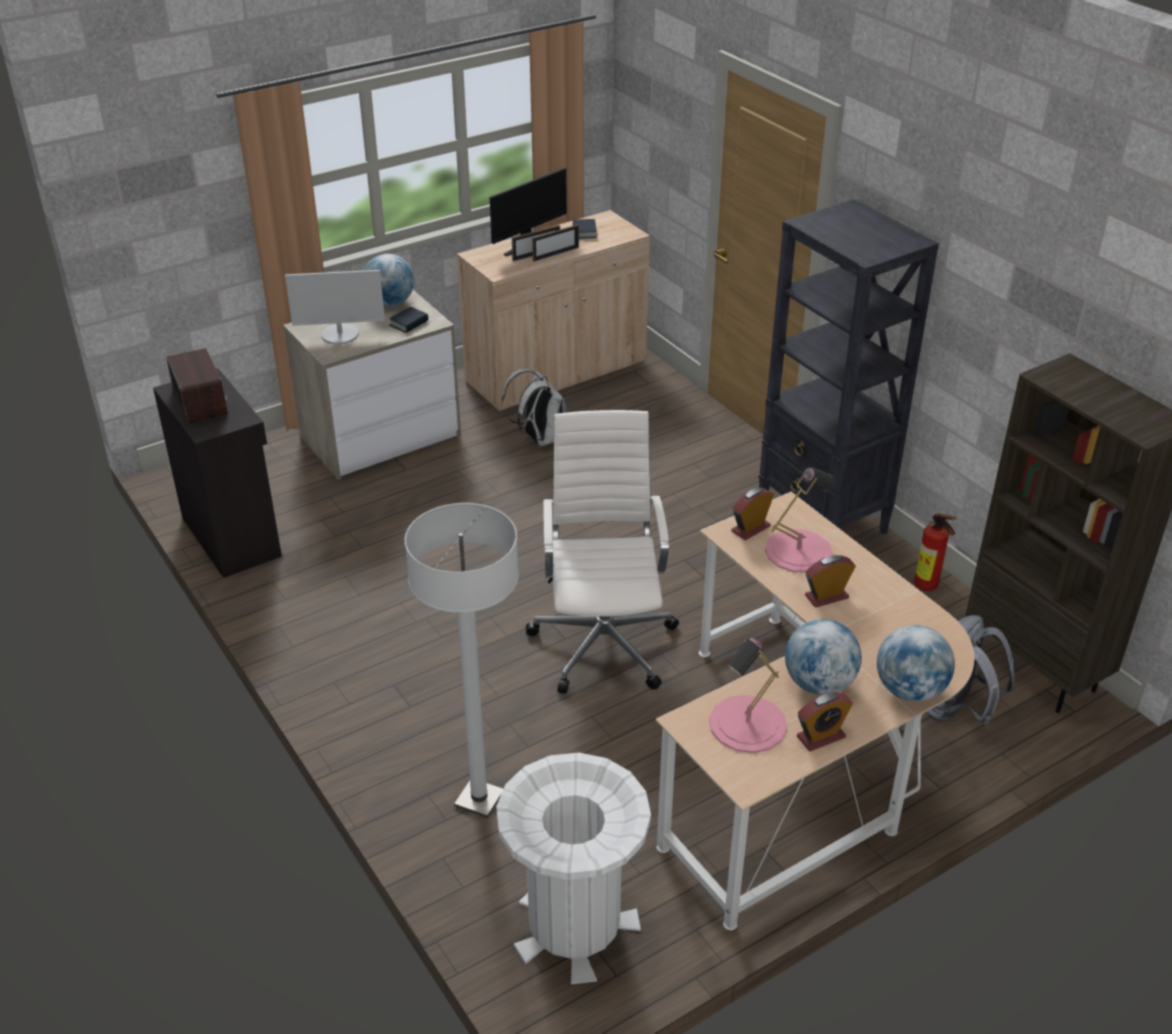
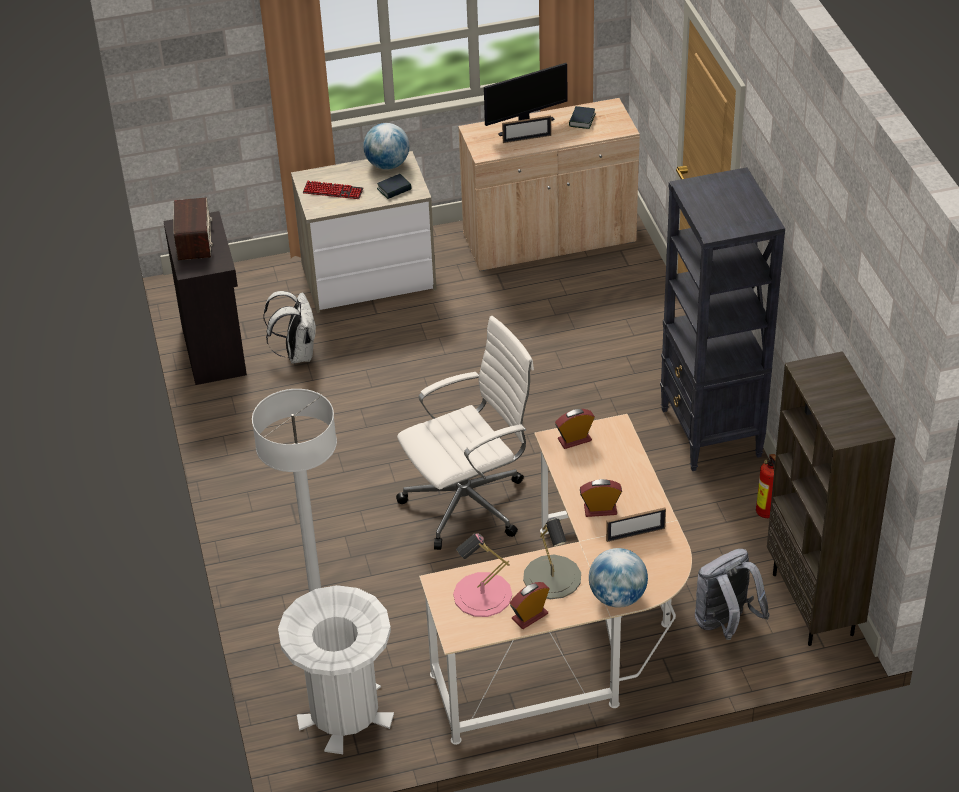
camera: 20 degrees right, 5 degrees up
(340, 335) = (333, 191): monitor -> keyboard
(538, 438) = (502, 304): white backpack -> white backpack (297, 354)
(555, 254) = (544, 141): picture frame -> picture frame (635, 534)
(604, 641) = (469, 503): white office chair -> white office chair turned 45 degrees clockwise
(798, 551) = (601, 467): pink table lamp -> none
(819, 684) = (552, 577): globe -> grey table lamp
(821, 737) = (530, 616): alarm clock -> alarm clock turned 150 degrees clockwise

